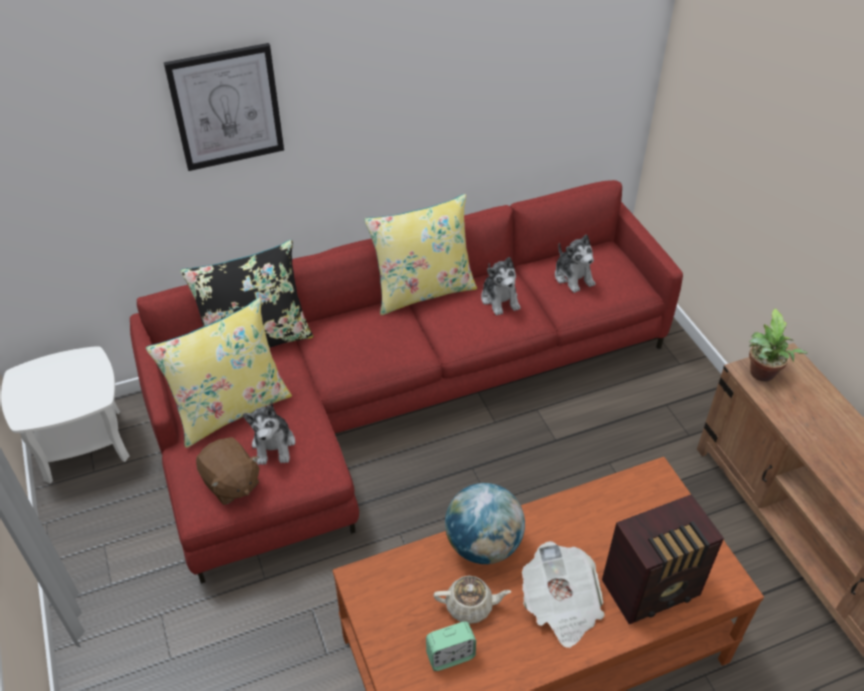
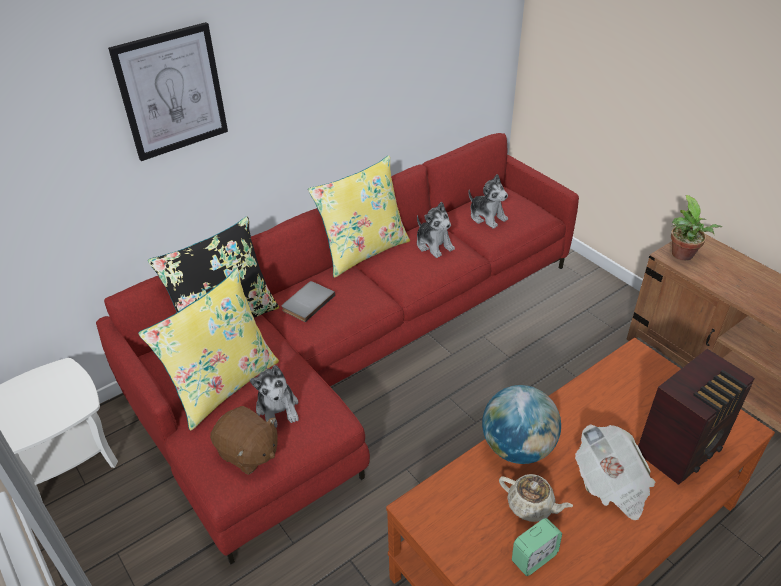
camera: 15 degrees left, 5 degrees down
(342, 338) = (307, 302): none -> grey book
(470, 606) = (531, 506): beige teapot -> beige teapot turned 45 degrees clockwise

